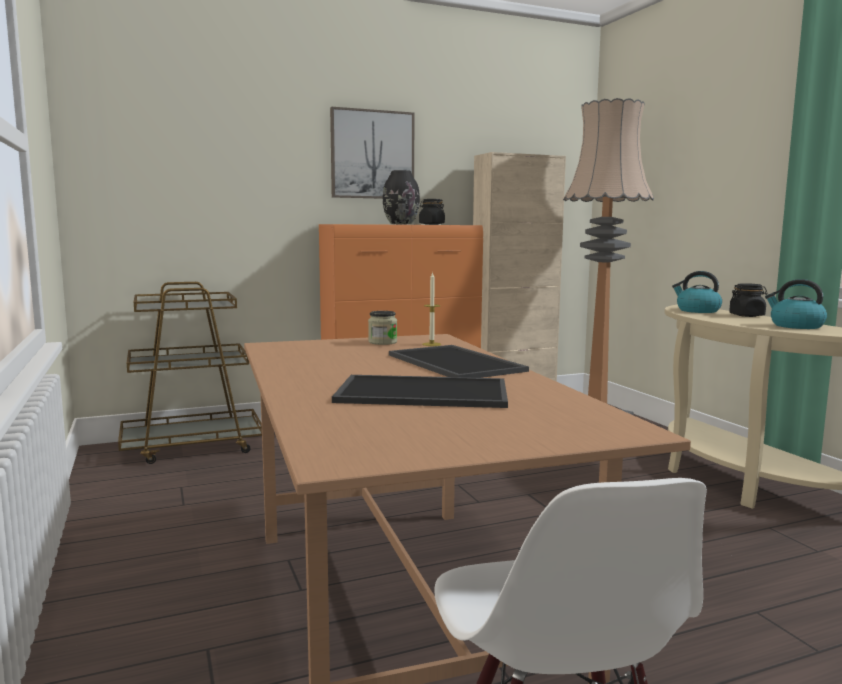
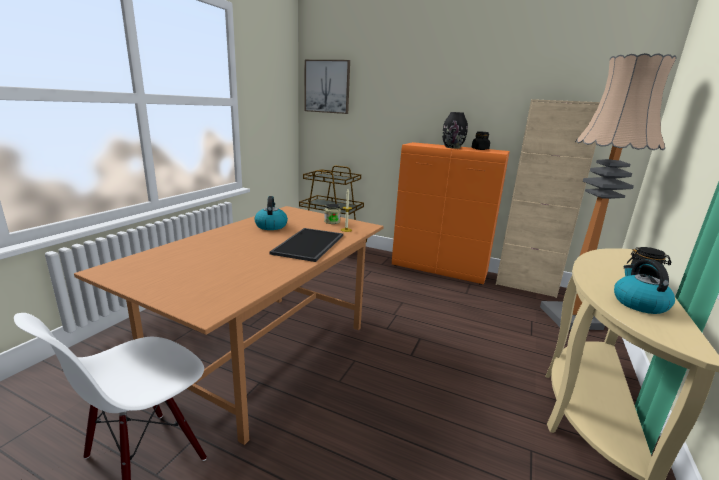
camera: 45 degrees right, 10 degrees up
(372, 154) = (454, 99): picture -> picture (327, 86)
(421, 393) = (232, 254): tray -> none
(697, 311) = (614, 259): kettle -> kettle (271, 226)

